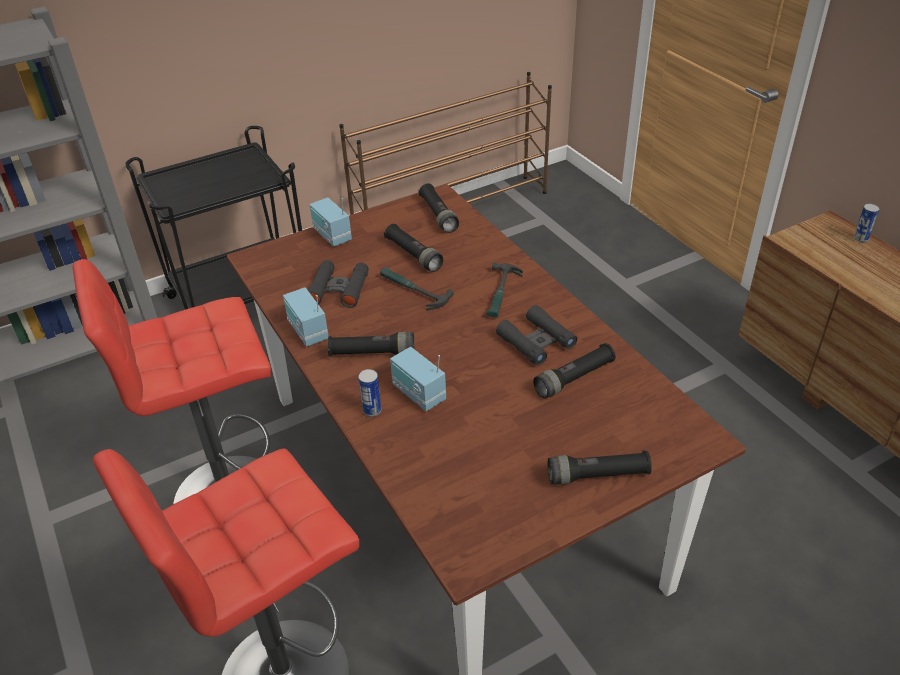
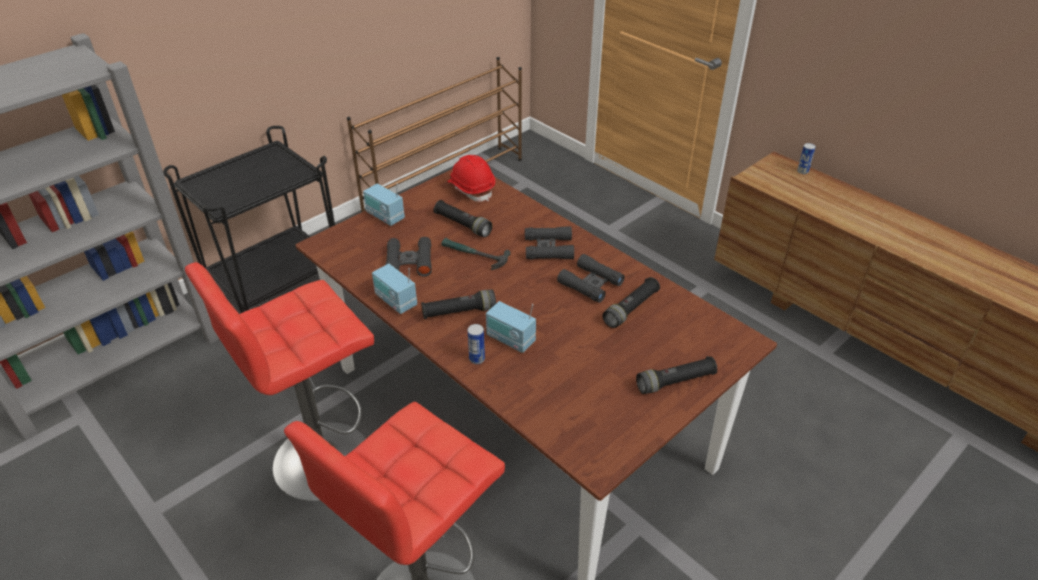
camera: 15 degrees left, 0 degrees up
(438, 215) = (471, 188): black flashlight -> red hard hat
(501, 293) = (548, 248): hammer -> black binoculars

